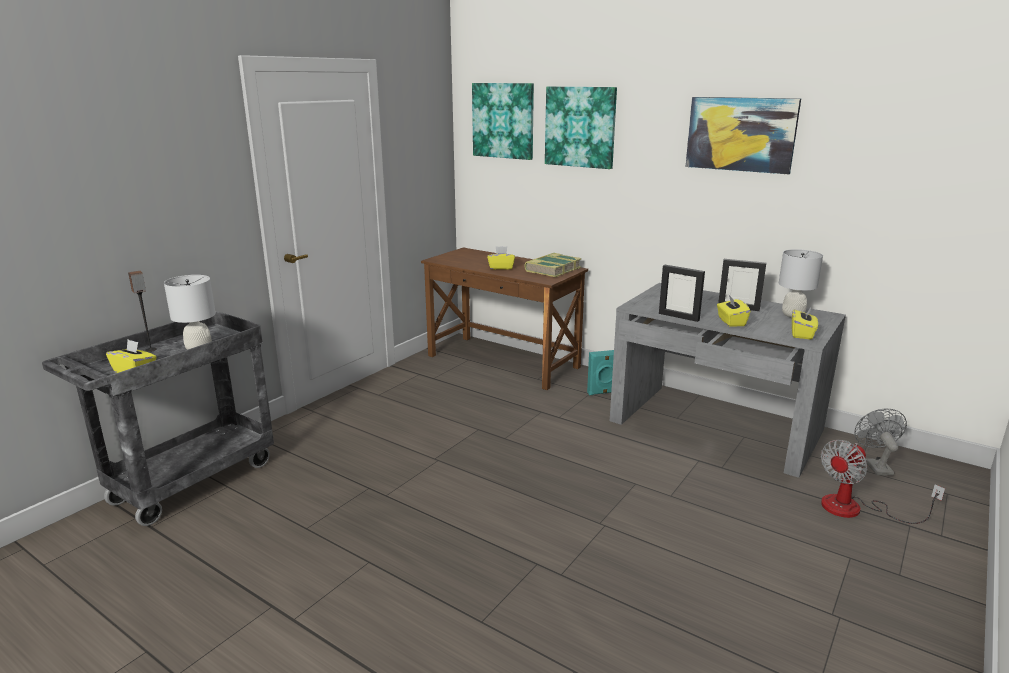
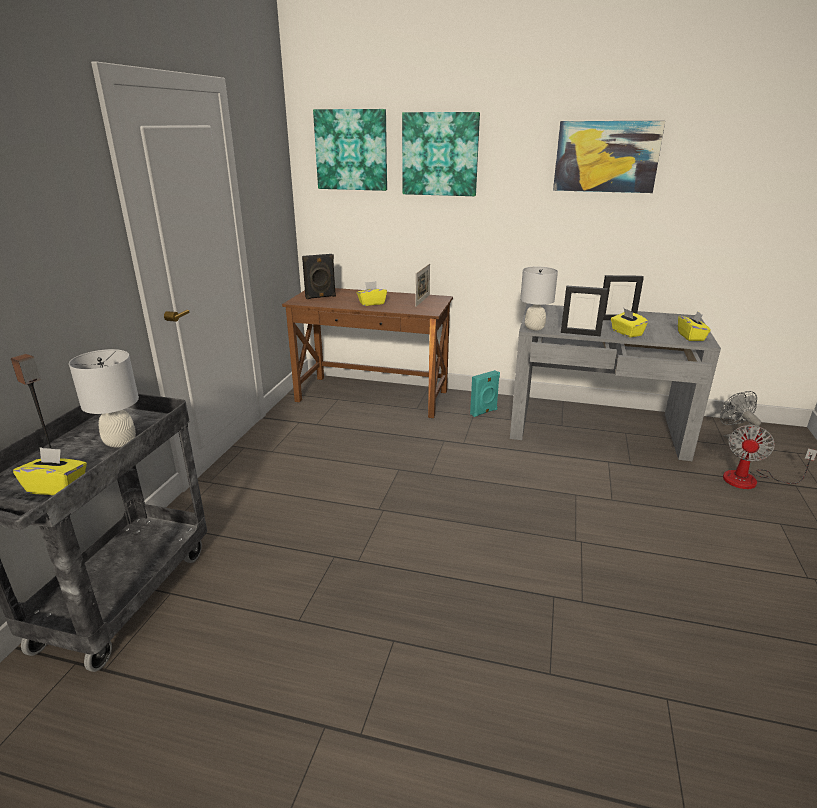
camera: 20 degrees left, 5 degrees up
(461, 257) = (320, 297): none -> black speaker
(552, 269) = (422, 300): book -> picture frame
(792, 316) = (665, 321): grey table lamp -> grey table lamp (534, 329)

